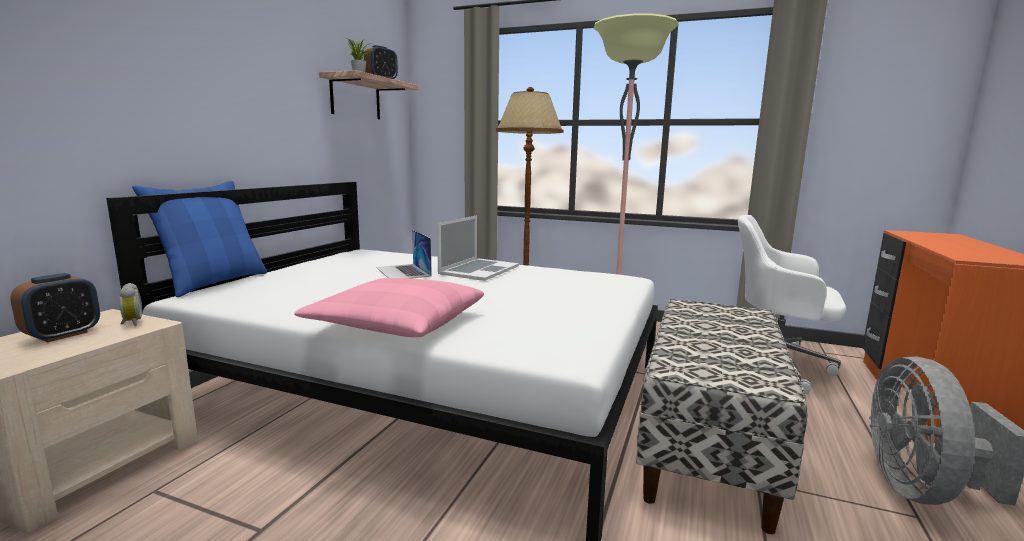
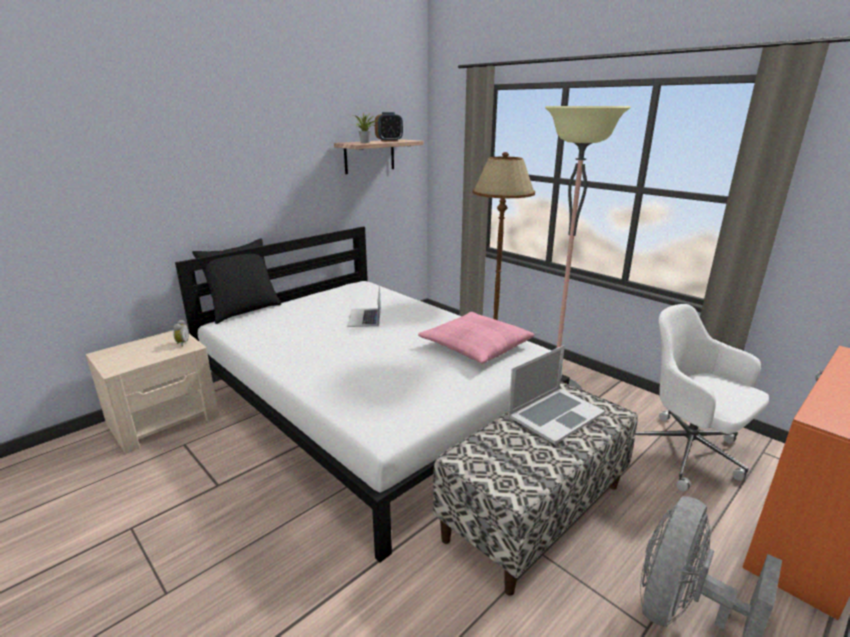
camera: 25 degrees right, 10 degrees up
(63, 335) = (147, 348): alarm clock -> none
(214, 282) = (244, 311): blue pillow -> black pillow
(397, 323) = (313, 374): pink pillow -> pink pillow (475, 346)
(479, 270) = (423, 322): laptop -> laptop (555, 414)

